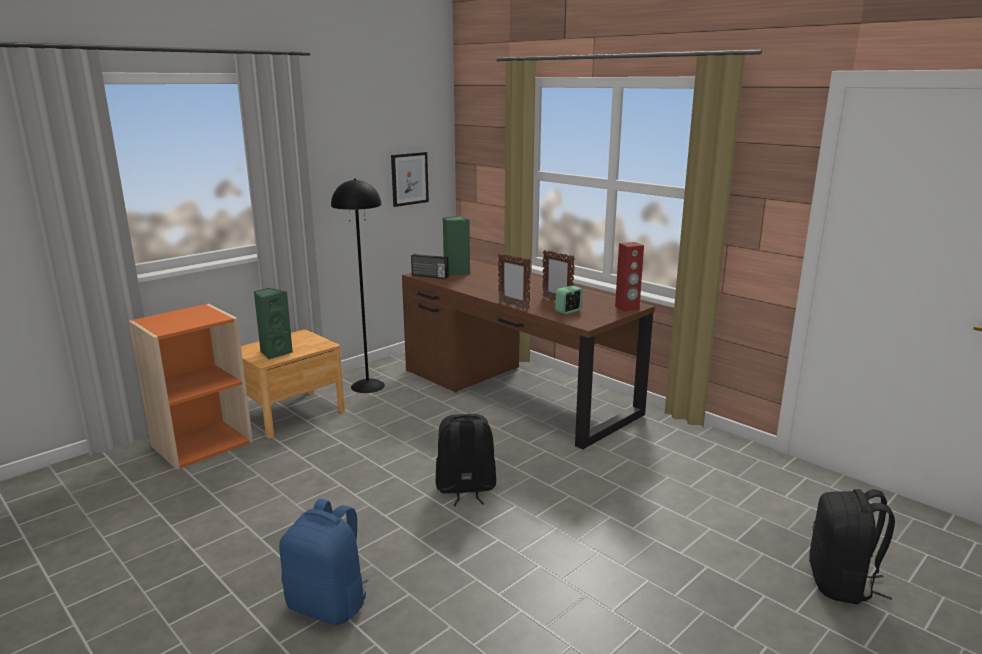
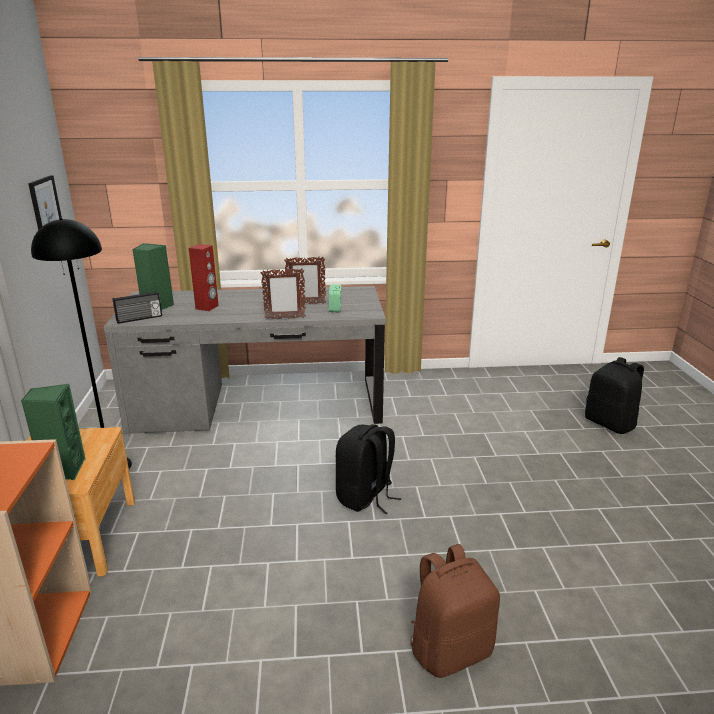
camera: 50 degrees left, 5 degrees up
(329, 604) = (450, 649): blue backpack -> brown backpack
(517, 392) = (258, 405): brown desk -> grey desk
(627, 308) = (363, 293): red speaker -> red speaker (207, 307)

